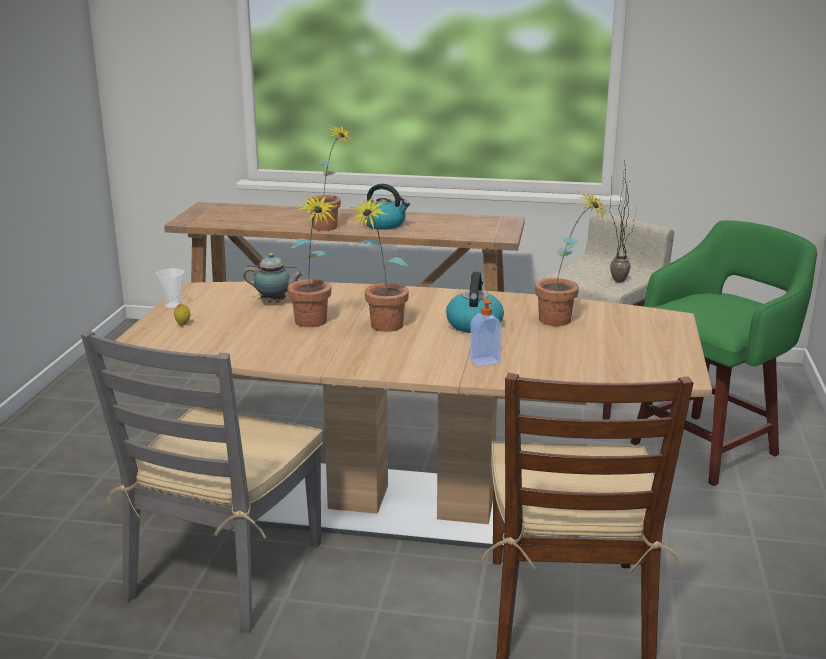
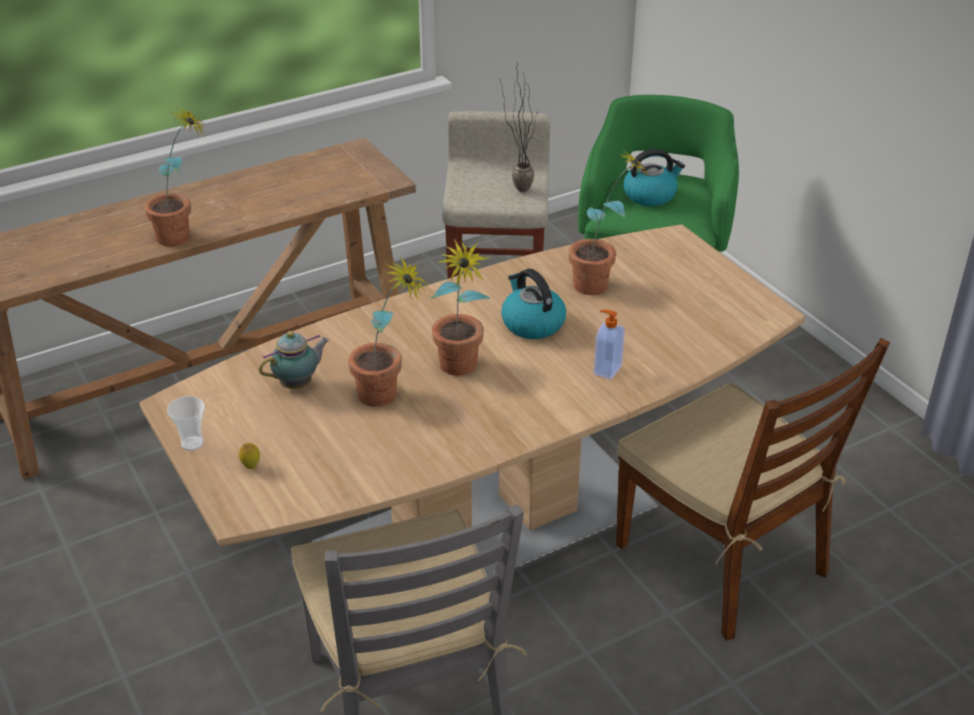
camera: 40 degrees left, 15 degrees up
(385, 224) = (236, 206): kettle -> kettle (650, 195)

